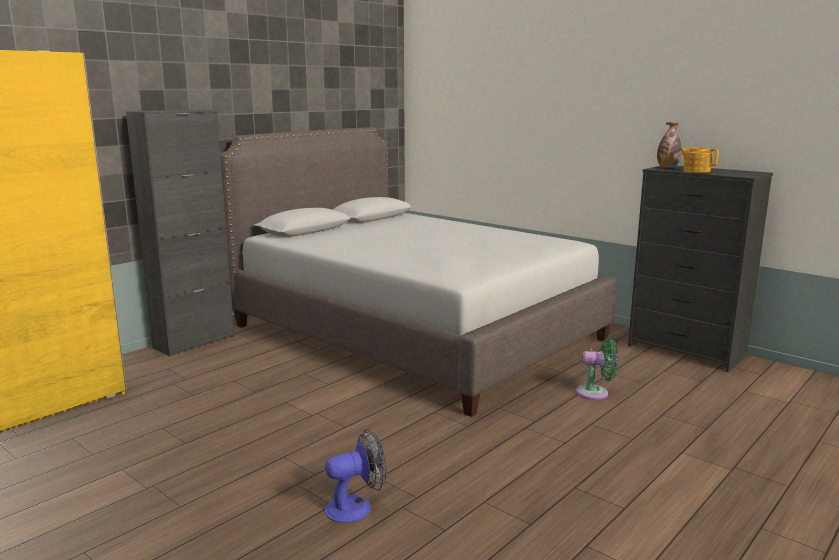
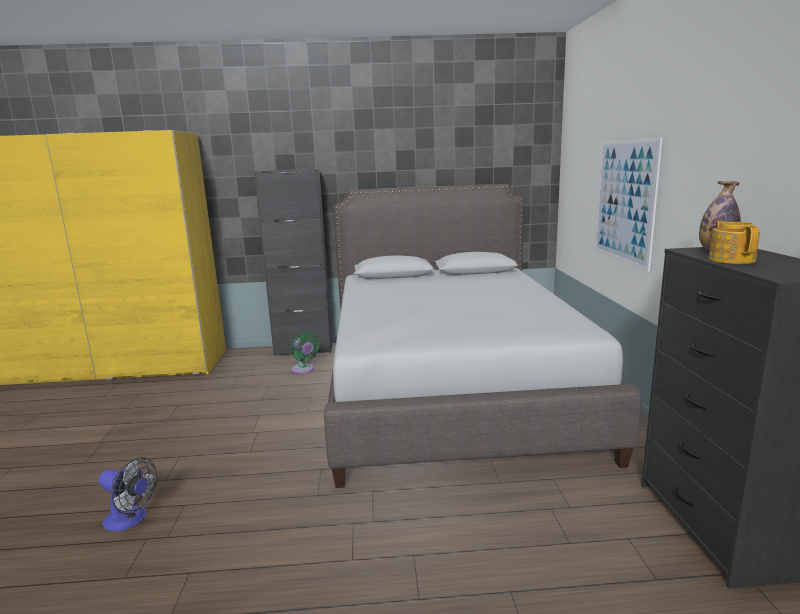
camera: 45 degrees right, 0 degrees up
(520, 140) = (624, 201): none -> picture
(596, 393) = (488, 523): green fan -> green fan (304, 370)

